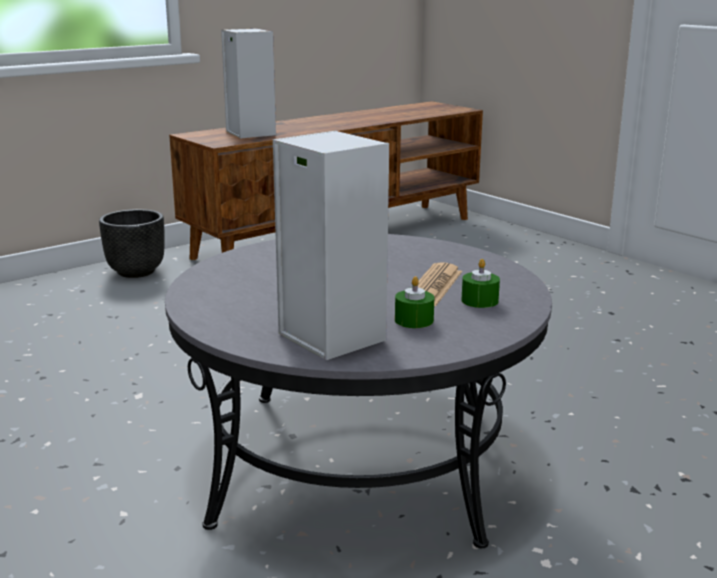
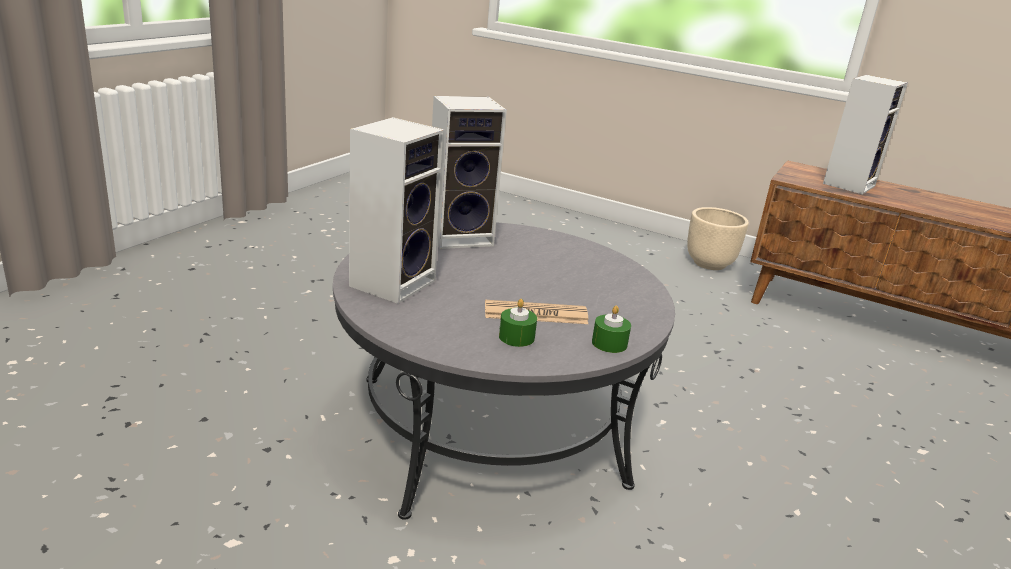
camera: 65 degrees right, 5 degrees up
(136, 272) = (709, 263): black planter -> beige planter
(220, 288) = (461, 236): none -> speaker
(414, 320) = (447, 311): green candle -> green candle (609, 343)

